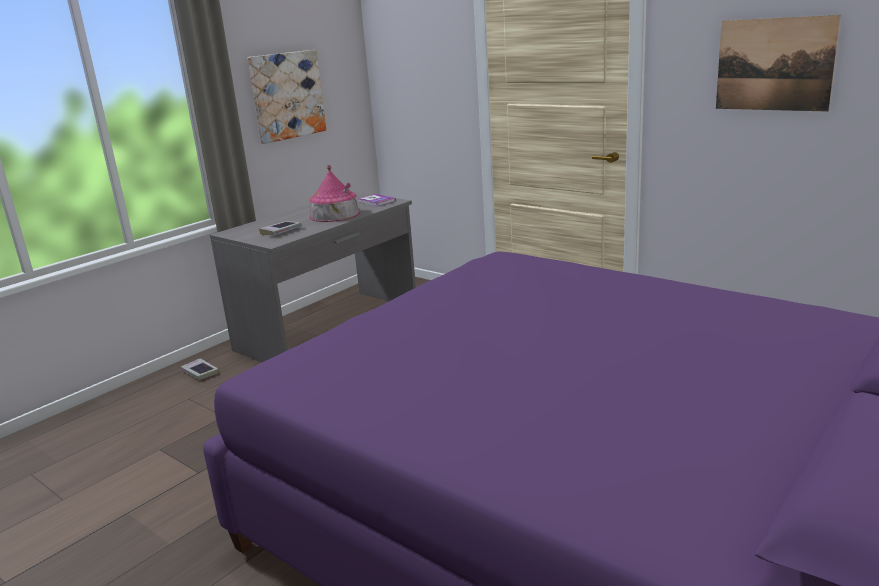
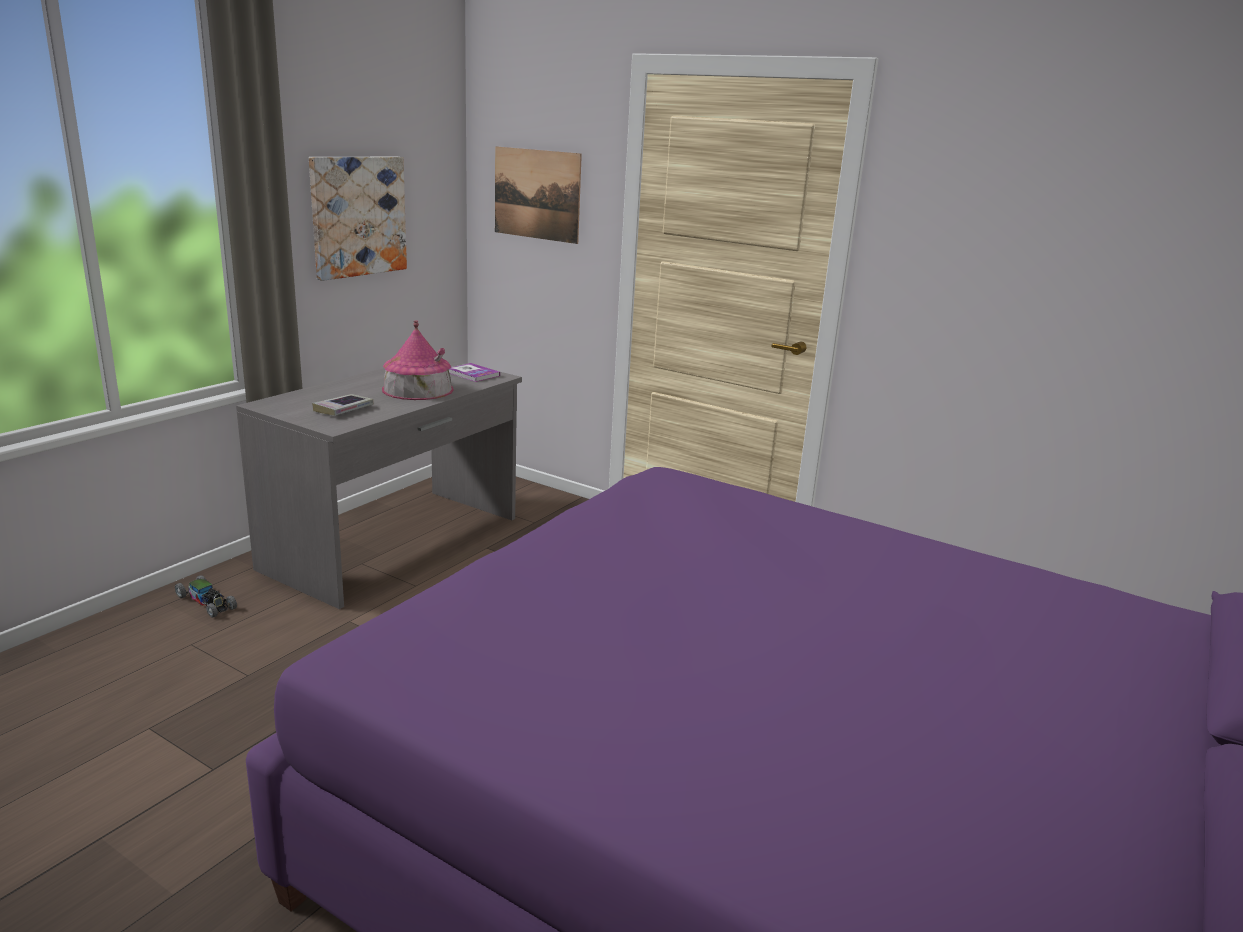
camera: 10 degrees left, 0 degrees up
(200, 372) = (206, 602): book -> toy car
(774, 64) = (1023, 256): picture -> picture (536, 194)

